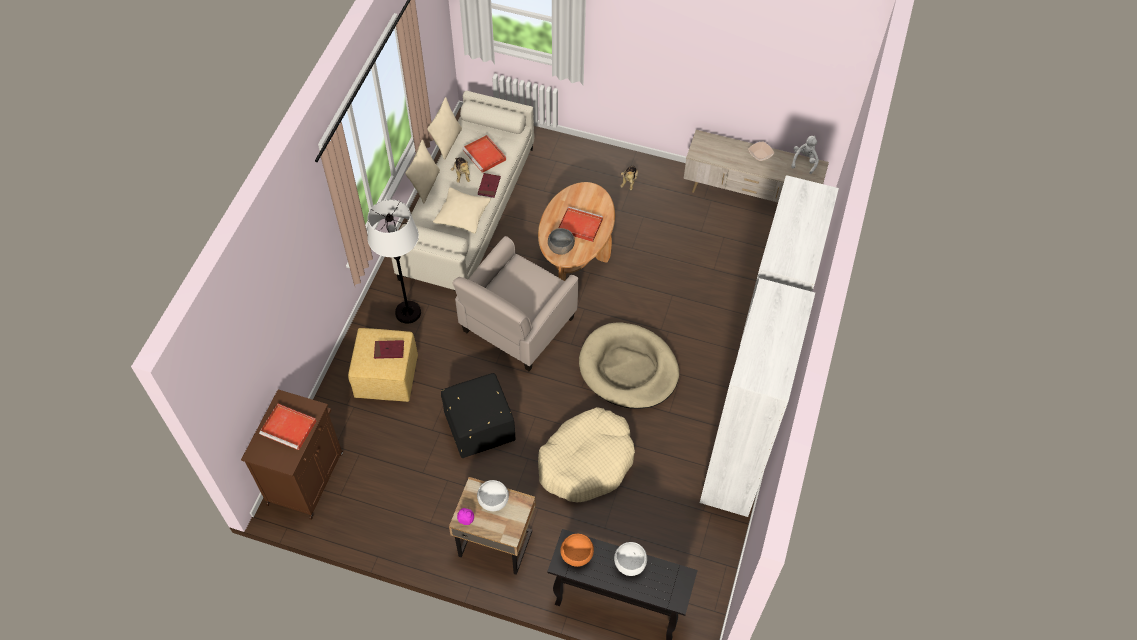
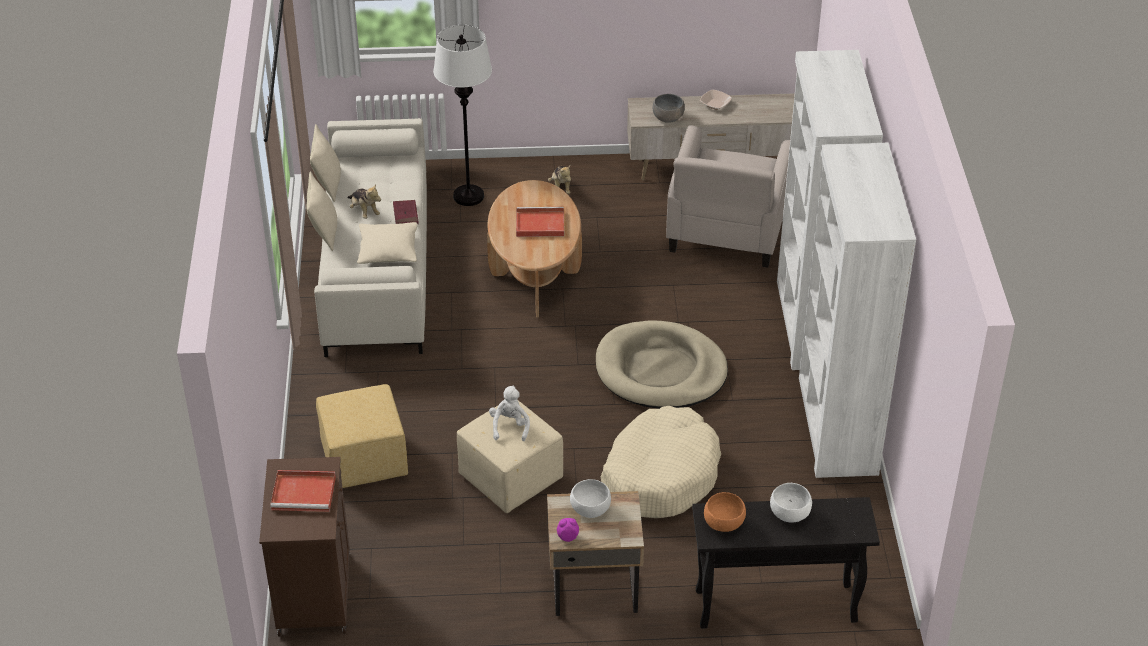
camera: 20 degrees left, 15 degrees down
(389, 350) = (369, 408): red book -> none
(408, 312) = (356, 386): white floor lamp -> white floor lamp (469, 196)
(478, 427) = (509, 479): black ottoman -> beige ottoman
(485, 155) = (383, 185): red tray -> none
(517, 325) = (501, 363): beige armchair -> beige armchair (726, 231)
(560, 247) = (528, 251): grey bowl -> grey bowl (668, 118)
(804, 161) = (768, 99): white plush toy -> white plush toy (510, 426)

